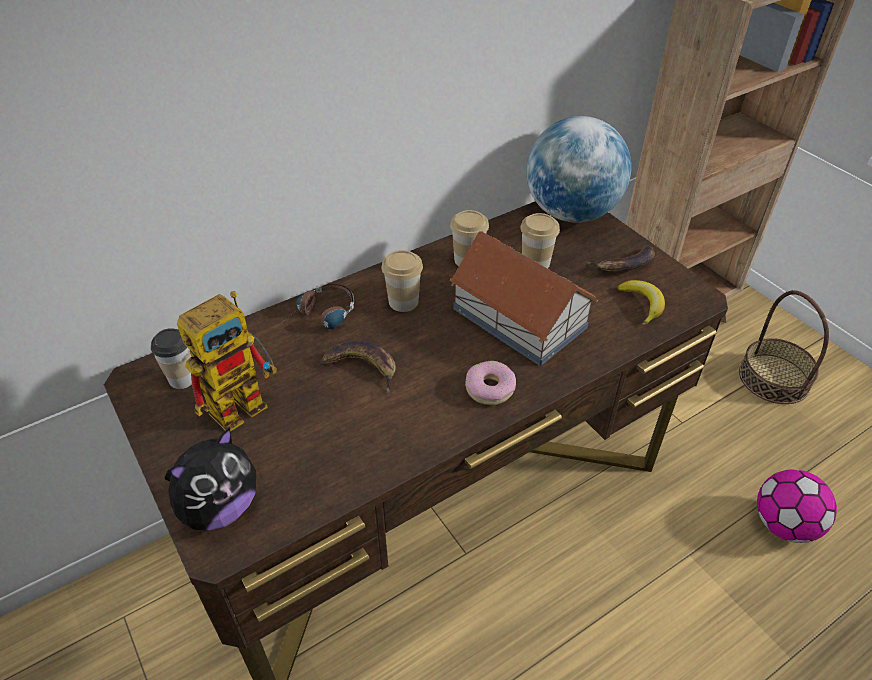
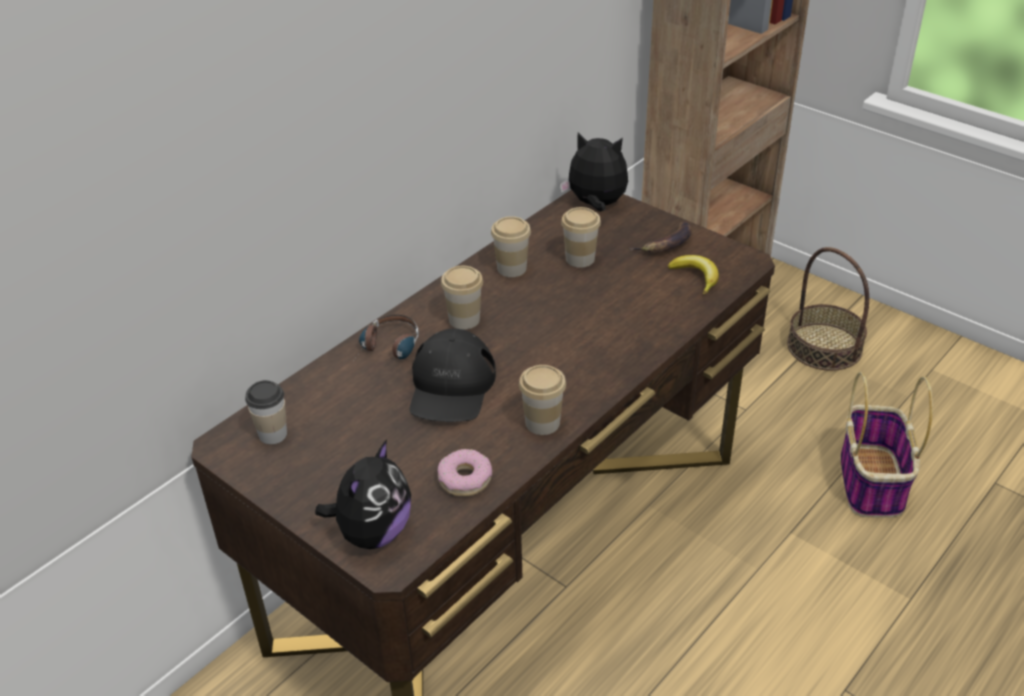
camera: 15 degrees left, 5 degrees down
(245, 401) = (349, 439): toy robot -> none
(362, 367) = (451, 386): banana -> black cap
(432, 427) = (542, 423): none -> cup
(489, 388) = (582, 378): donut -> donut (464, 479)
(518, 316) = (583, 311): toy house -> none
(571, 213) = (596, 205): globe -> plush toy
(784, 524) = (872, 483): football -> basket

